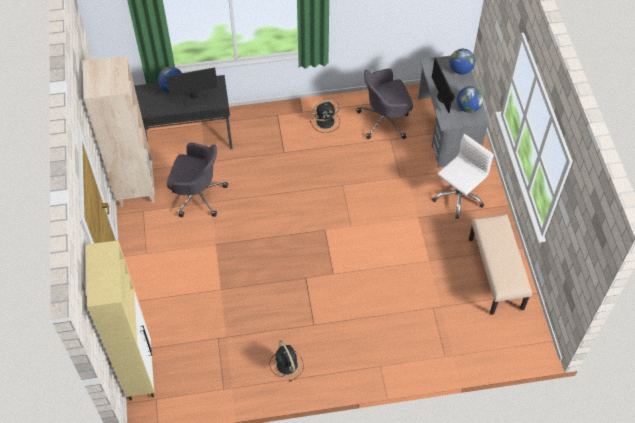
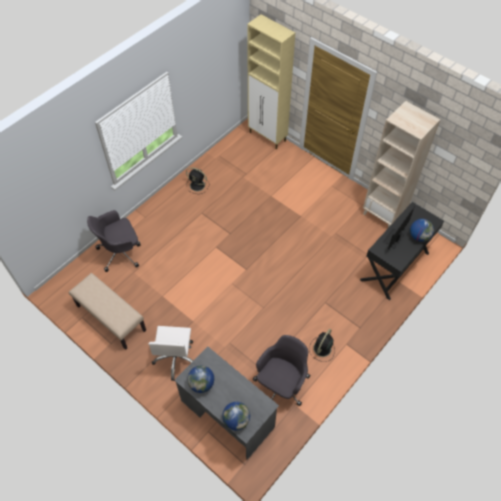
camera: 140 degrees right, 0 degrees up
(197, 195) = (344, 235): grey office chair -> grey office chair (121, 252)
(443, 97) = (228, 379): monitor -> none

